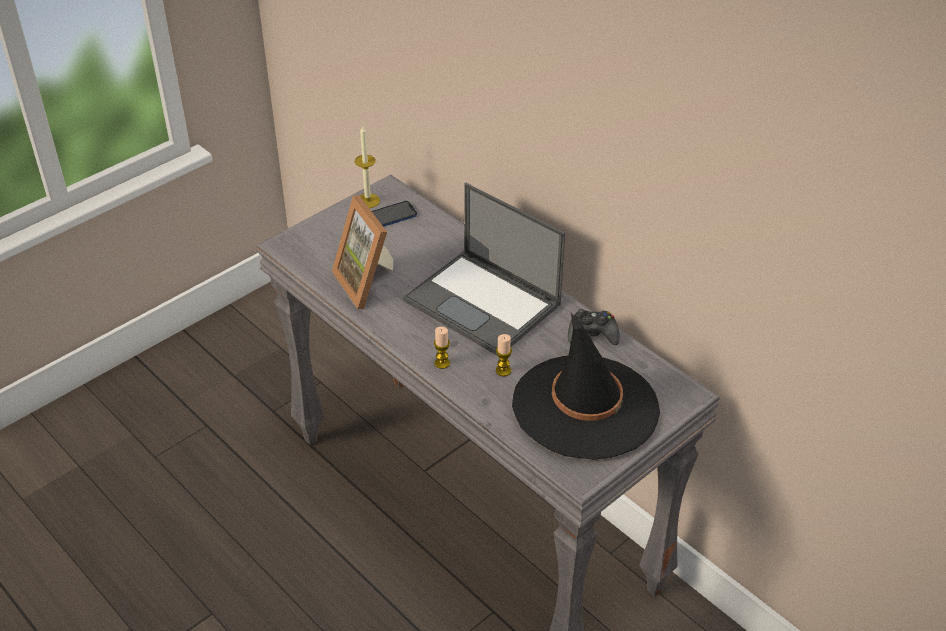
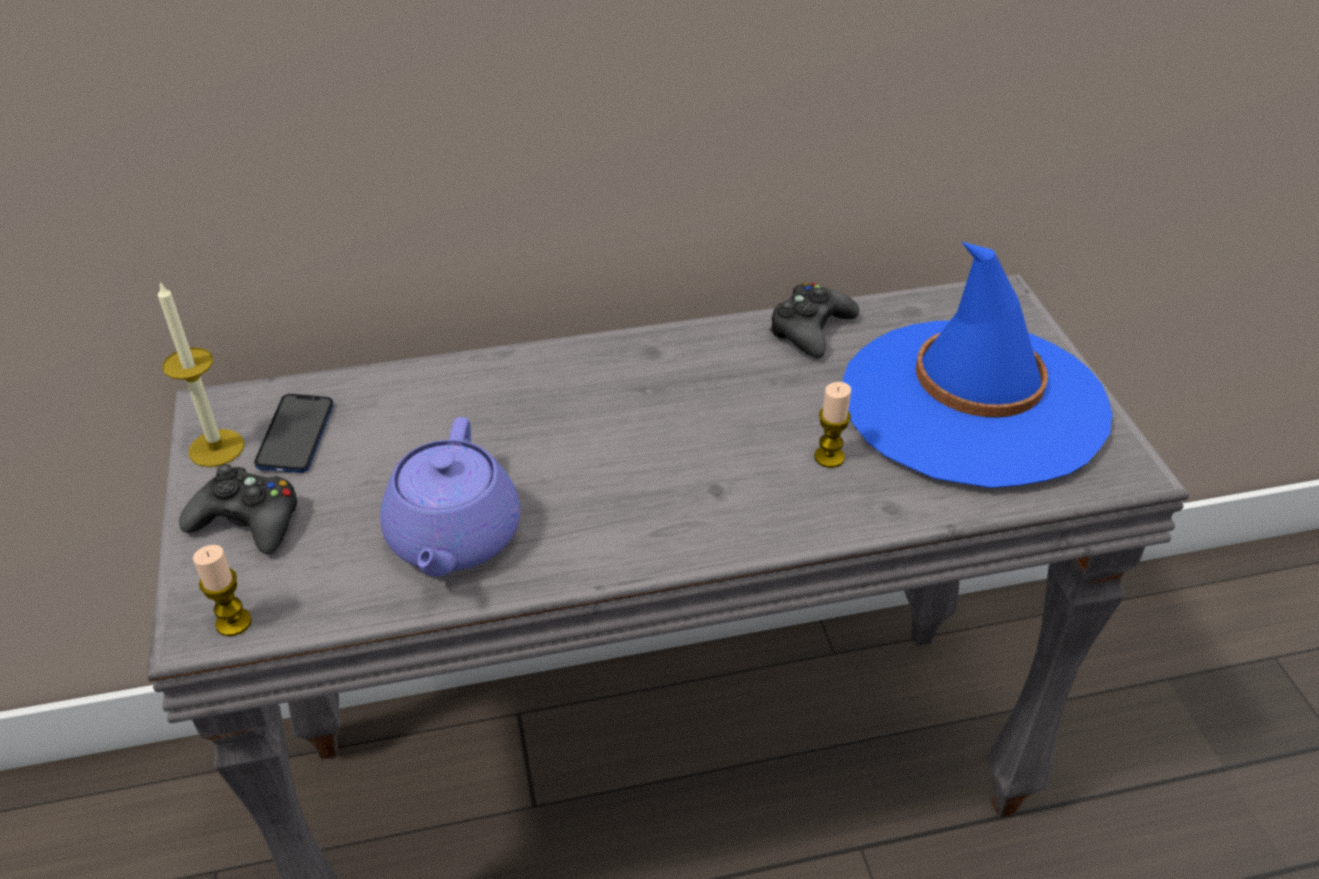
camera: 60 degrees left, 0 degrees up
(338, 228) = (248, 521): none -> black game controller
(369, 283) = (453, 538): picture frame -> purple teapot
(442, 363) = (757, 525): candle -> candle (233, 622)
(484, 303) = (642, 413): laptop -> none
(585, 407) = (972, 402): black hat -> blue hat

